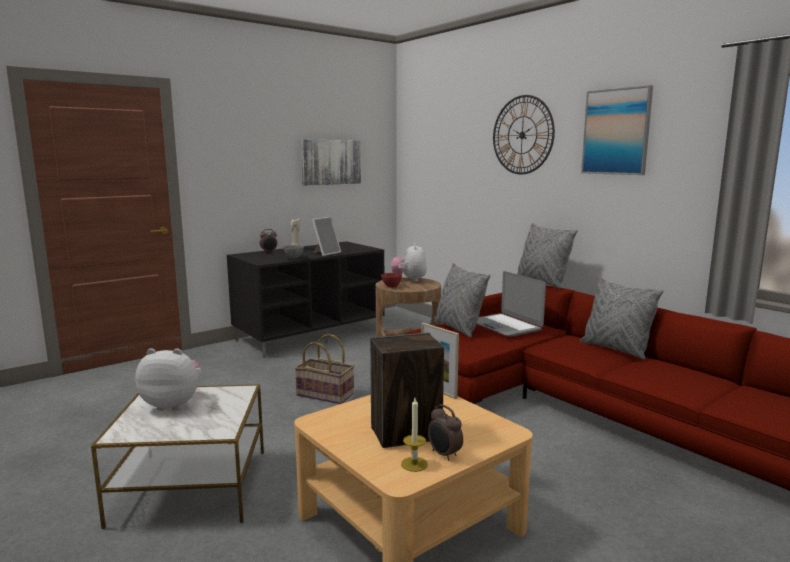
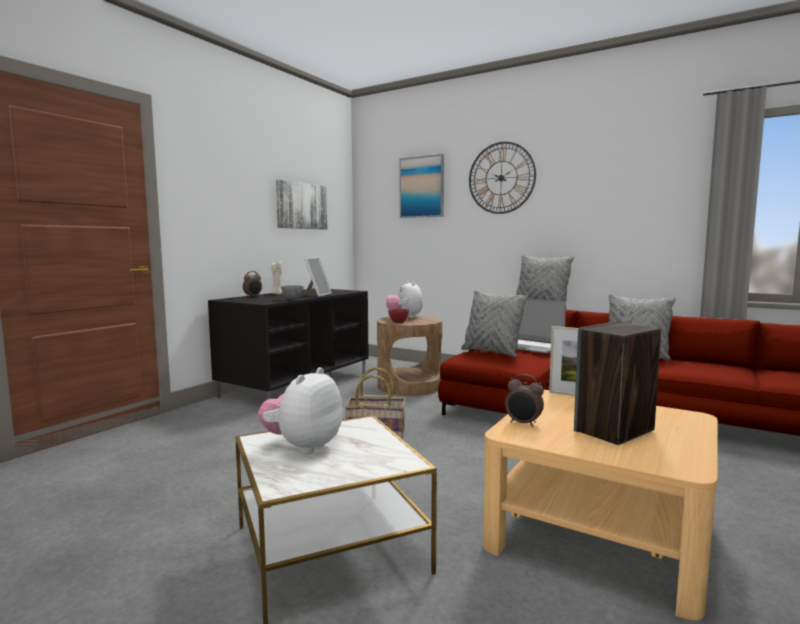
camera: 20 degrees left, 5 degrees down
(173, 404) = (303, 446): plush toy -> plush toy turned 45 degrees counterclockwise
(414, 464) = (670, 453): candle -> none
(444, 455) = (679, 441): alarm clock -> alarm clock (523, 424)
(616, 132) = (600, 170): picture -> picture (422, 187)

